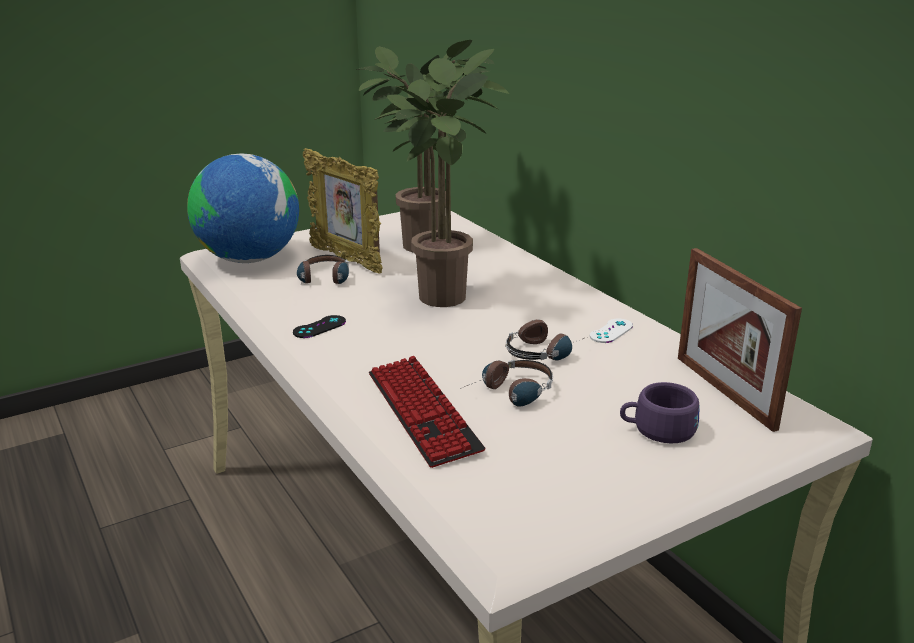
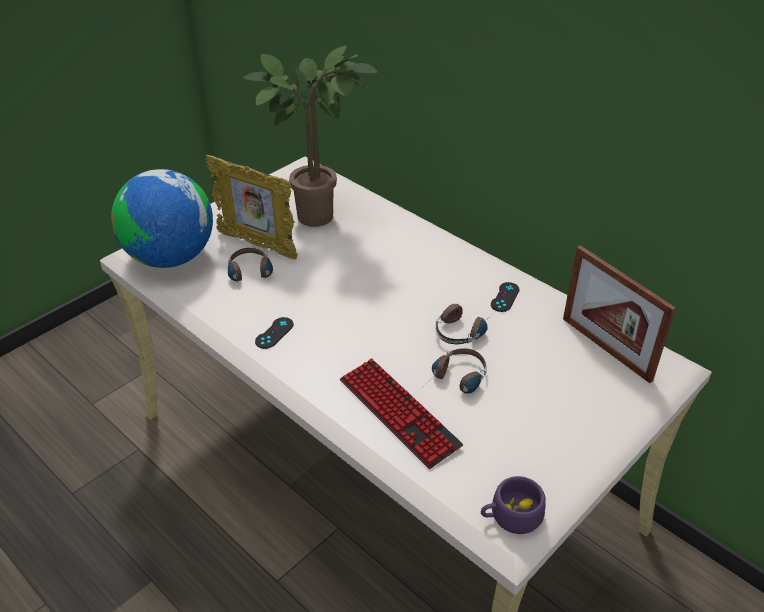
camera: 15 degrees left, 15 degrees up
(440, 293) = (355, 275): potted plant -> none
(611, 331) = (505, 297): white game controller -> black game controller
(657, 429) = (572, 397): purple cup -> purple cup (510, 516)

